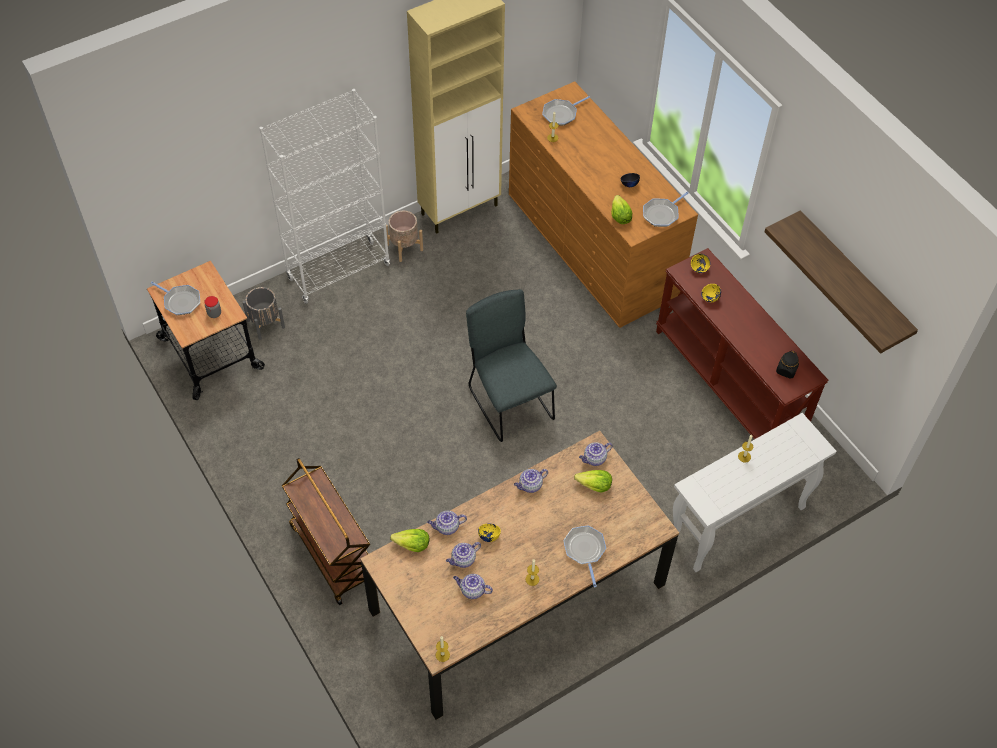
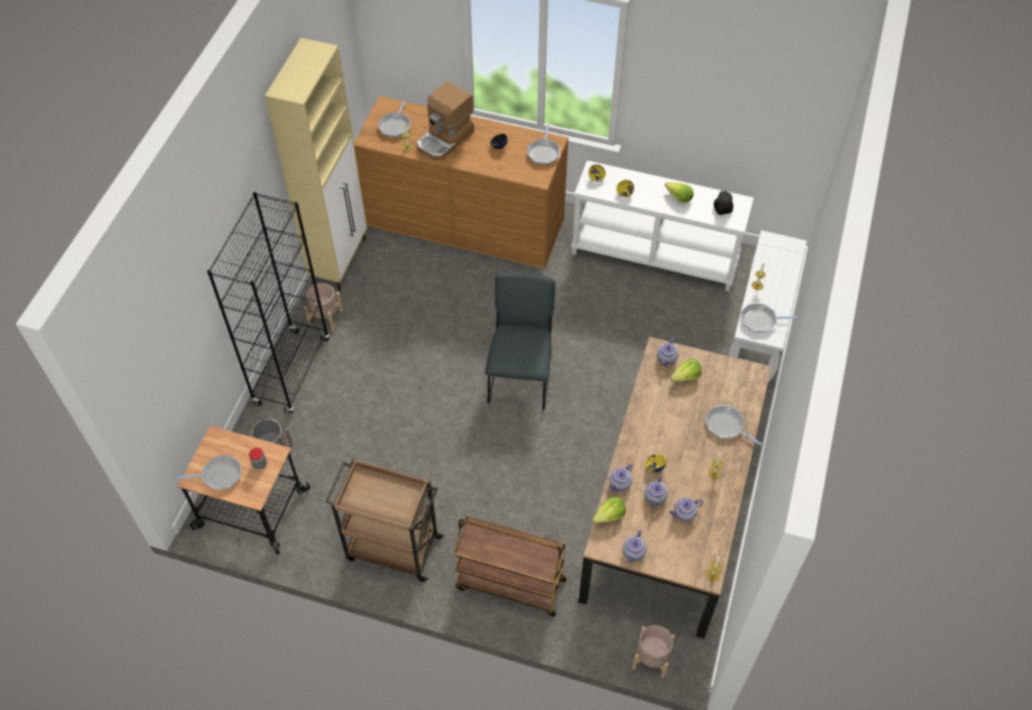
camera: 40 degrees left, 0 degrees up
(277, 458) = (392, 547): none -> brown cart
(339, 272) = (292, 371): white bookcase -> black bookcase
(379, 699) = (651, 658): none -> beige planter
(508, 400) = (521, 375): grey chair -> grey chair turned 75 degrees clockwise
(530, 485) = (644, 410): teapot -> teapot (633, 552)
(590, 151) = (445, 139): none -> coffee machine
(619, 216) = (516, 173): lettuce -> lettuce (678, 197)
(713, 488) = (760, 320): none -> frying pan
(729, 383) = (655, 255): brown console table -> white console table
(853, 279) = (746, 106): shelf -> none

